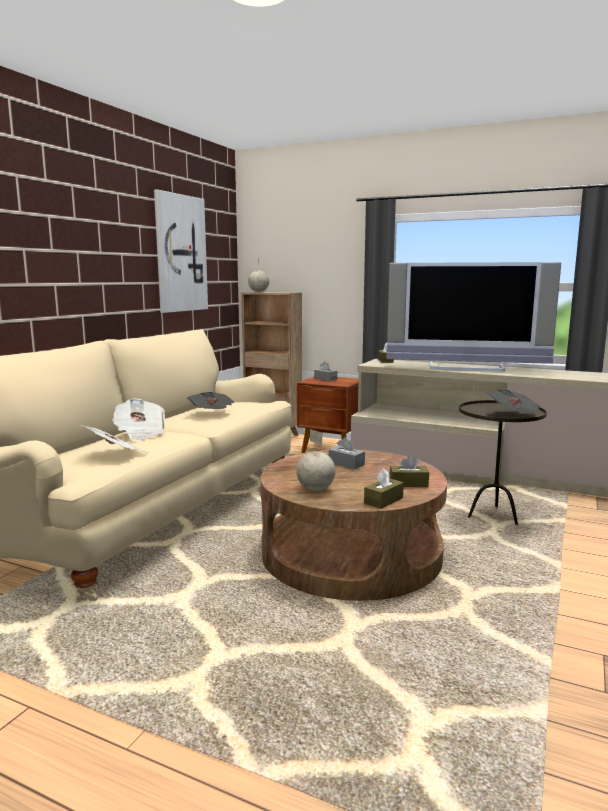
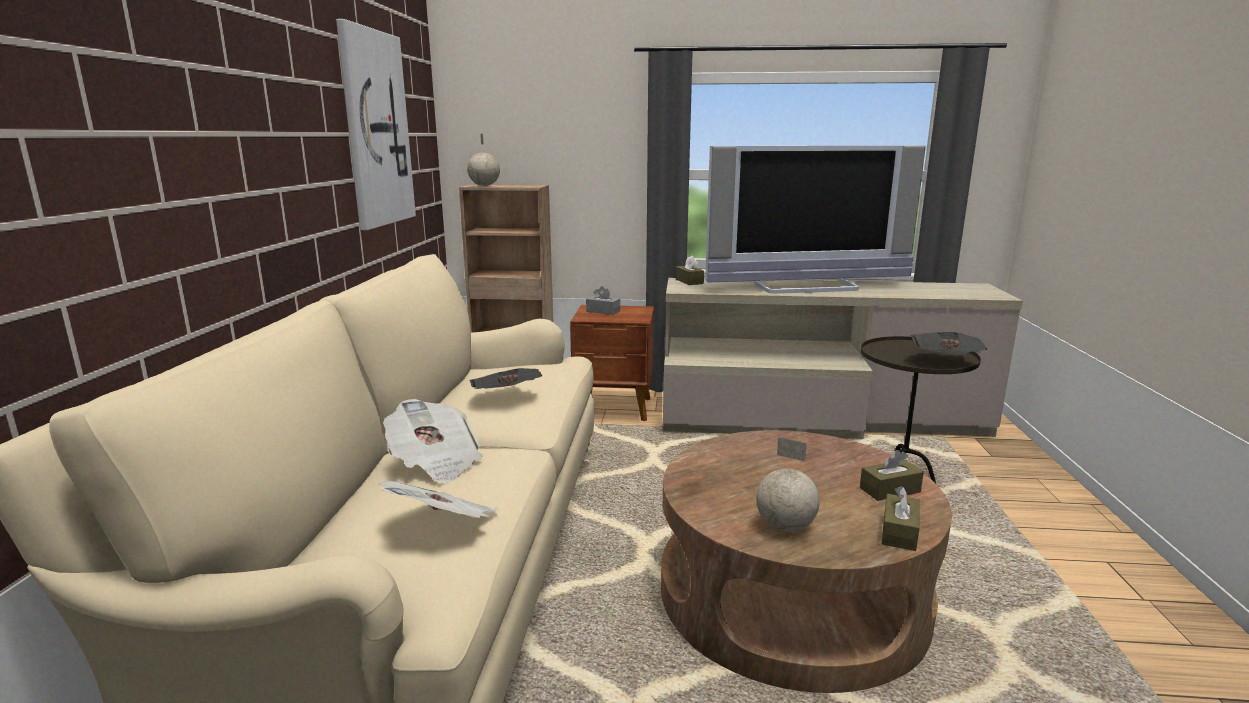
camera: 20 degrees left, 5 degrees up
(346, 464) = (767, 463): grey tissue box -> none

